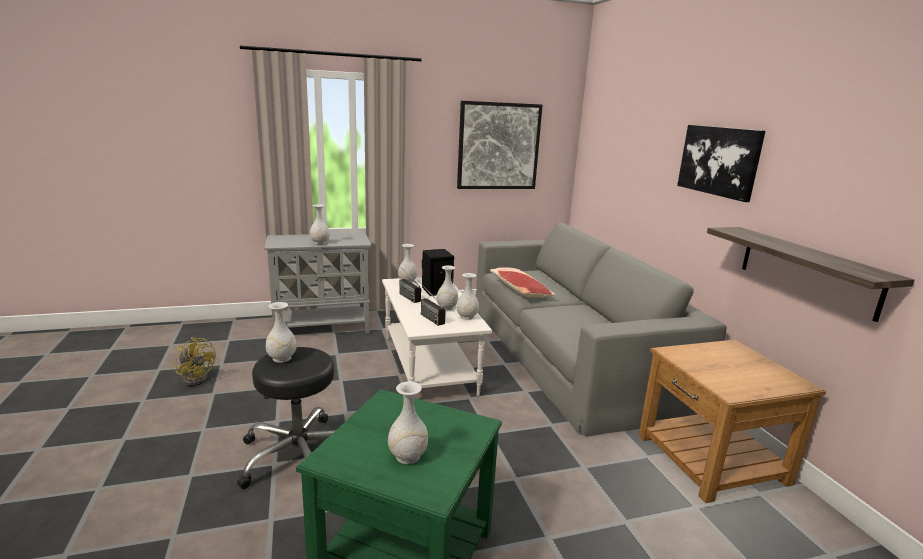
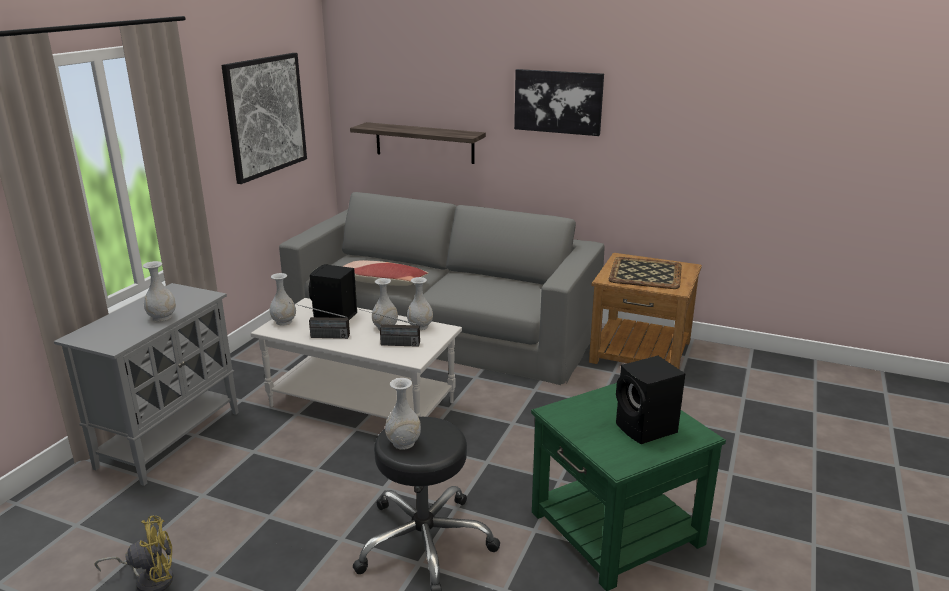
camera: 50 degrees left, 5 degrees up
(408, 456) = (647, 429): white vase -> black speaker
(727, 365) = (645, 273): none -> tray
(807, 270) = (665, 181): shelf -> shelf (424, 143)

